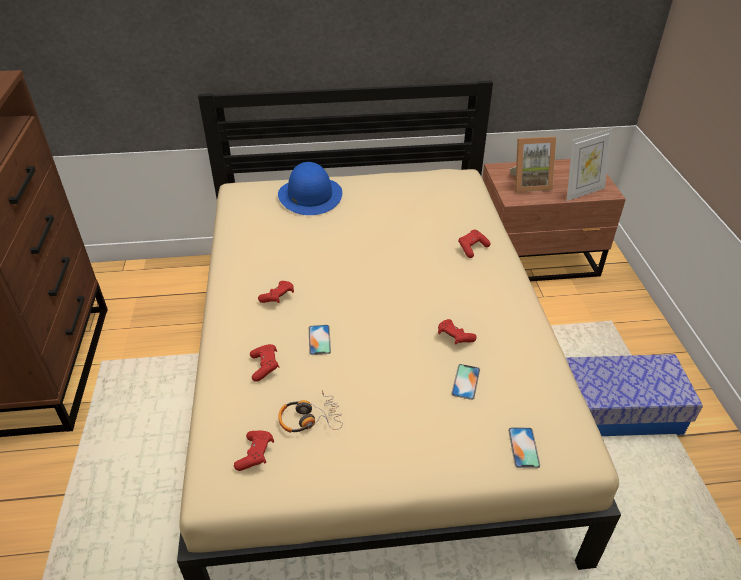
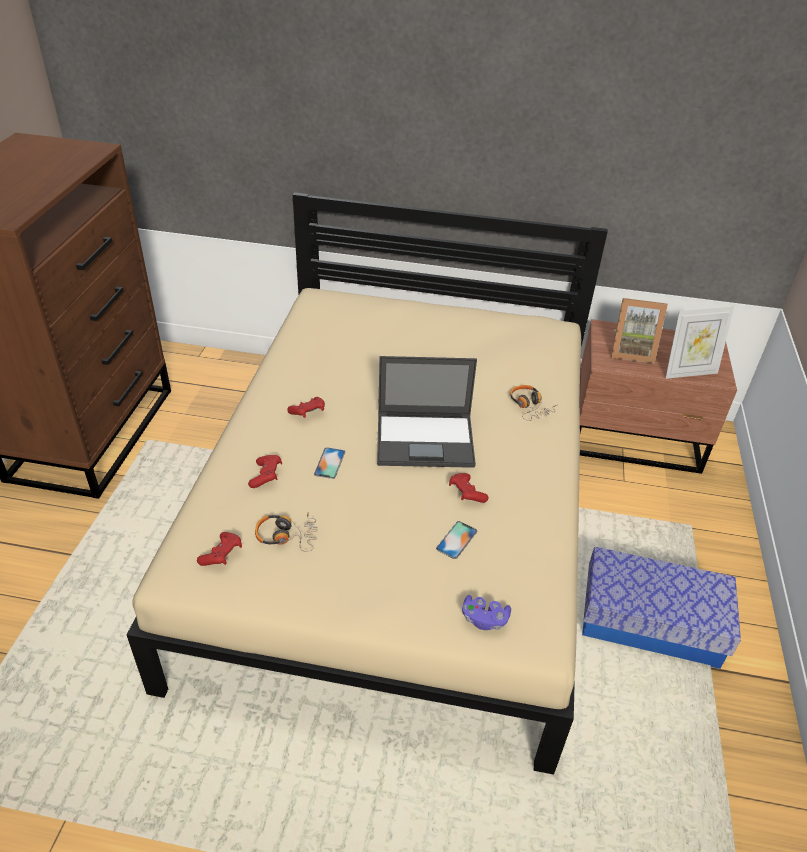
camera: 15 degrees right, 0 degrees up
(310, 195) = (385, 316): blue hat -> none
(397, 298) = (426, 440): none -> laptop
(472, 248) = (530, 407): red game controller -> headphones
(523, 447) = (484, 619): phone -> purple game controller

